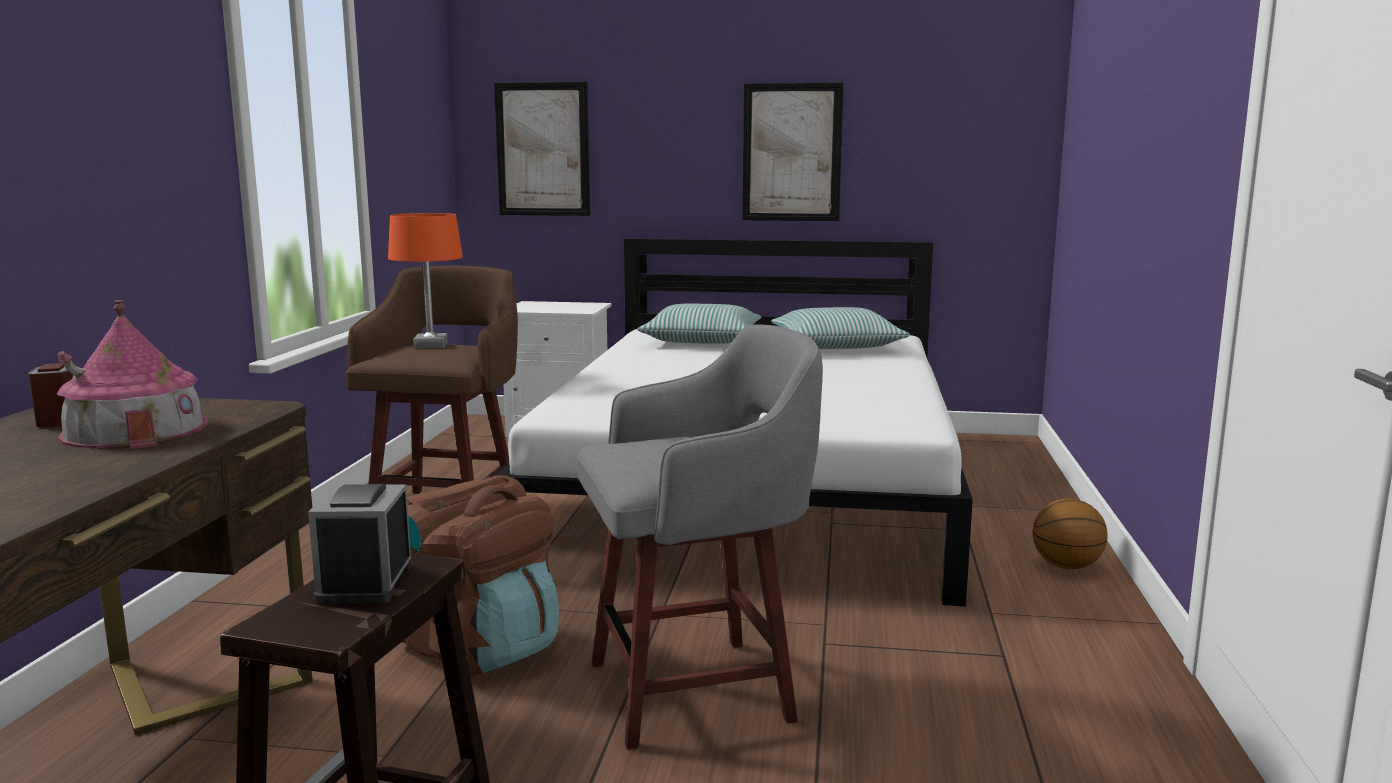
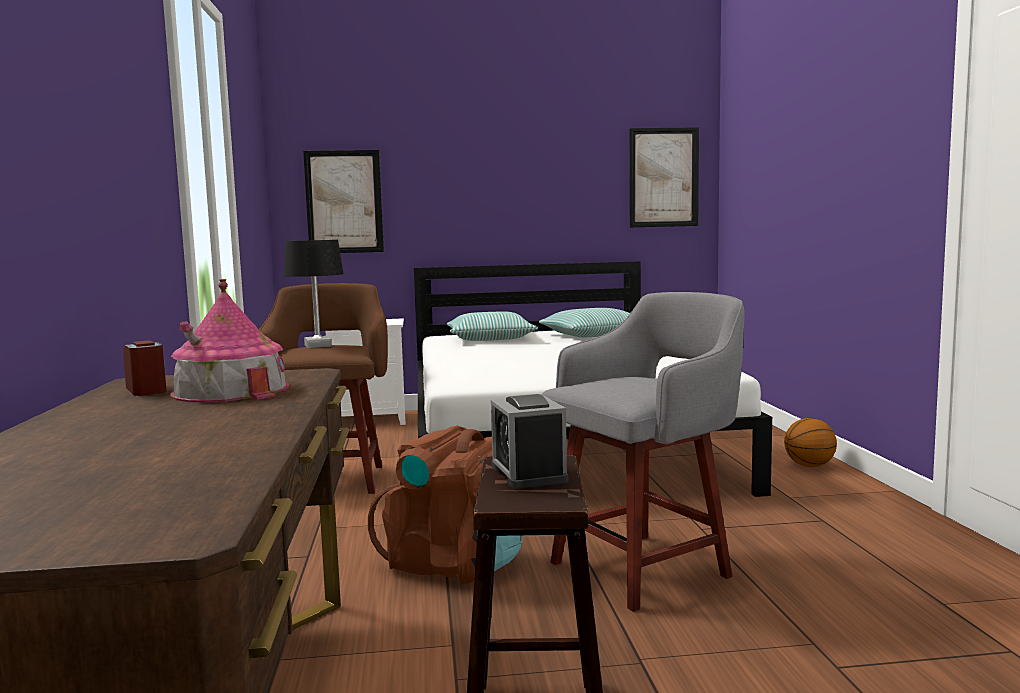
camera: 15 degrees left, 5 degrees down
(430, 346) = (318, 346): orange table lamp -> black table lamp
(792, 152) = (536, 200): picture -> picture (663, 177)

